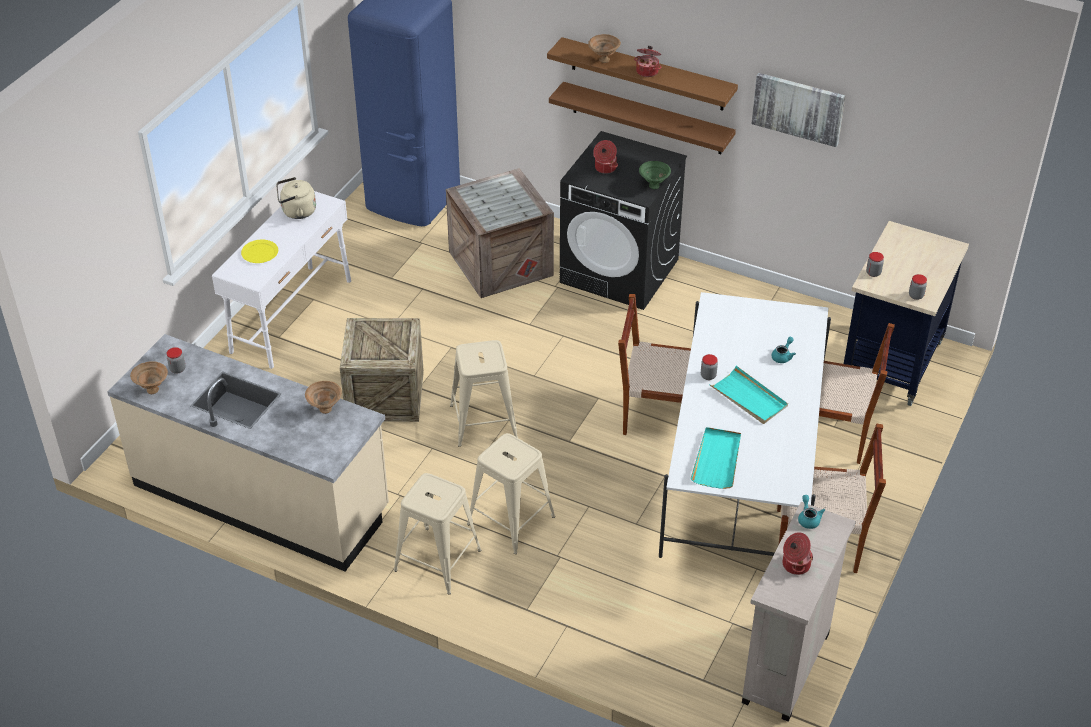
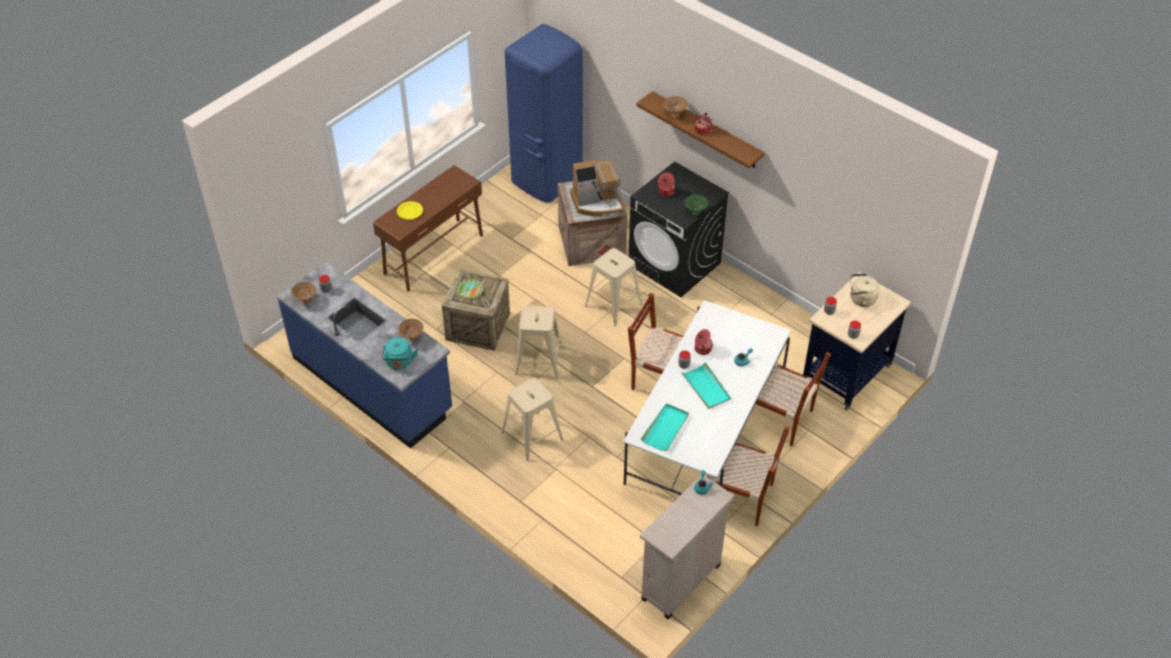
camera: 15 degrees right, 5 degrees up
(262, 497) = (372, 384): beige counter -> blue counter
(292, 316) = (434, 255): white console table -> brown console table
(296, 212) = (445, 184): beige kettle -> beige kettle (861, 299)
(318, 445) = (399, 363): none -> turquoise kettle
(371, 341) = (469, 290): none -> plate
(438, 560) = (474, 454): beige stool -> beige stool (613, 305)
(508, 203) = (597, 203): none -> coffee machine
(647, 118) = (705, 160): brown shelf -> none
(795, 564) = (679, 517): cooking pot -> cooking pot (702, 348)
(798, 108) = (803, 178): picture -> none

